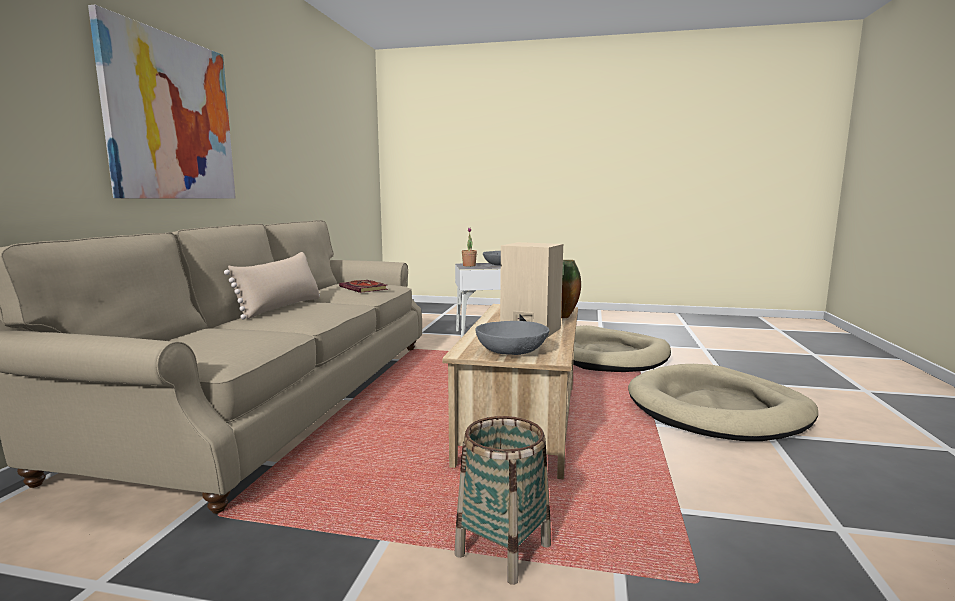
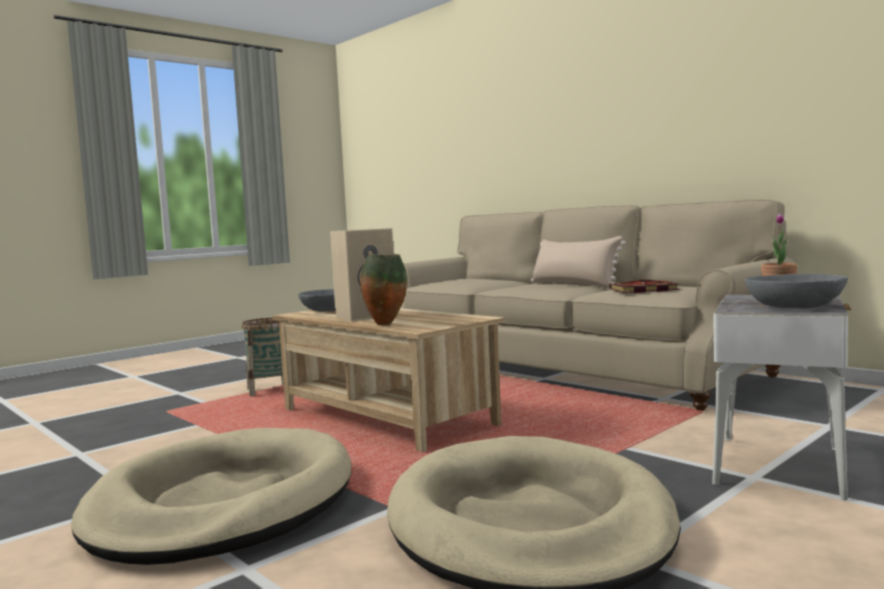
camera: 125 degrees right, 5 degrees down
(171, 118) = (606, 118): picture -> none

